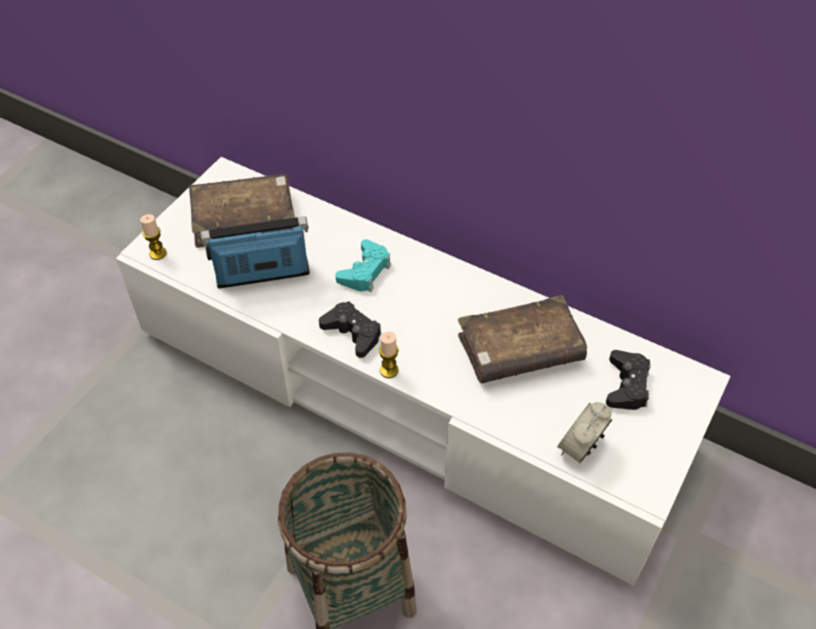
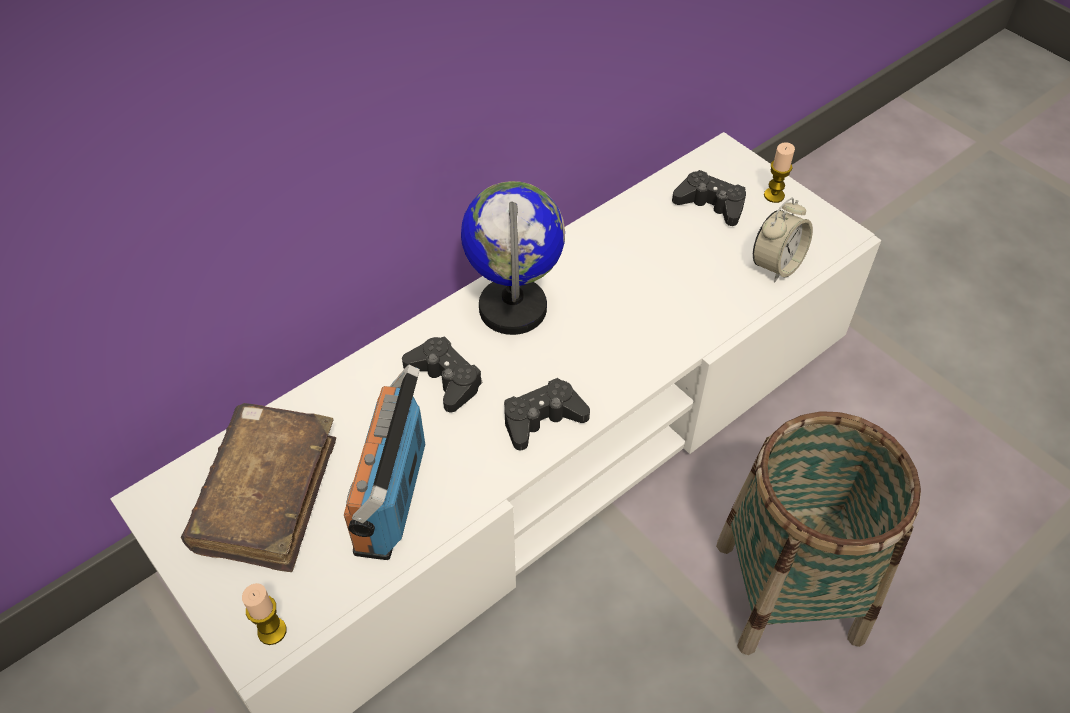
camera: 70 degrees left, 0 degrees up
(365, 271) = (445, 379): turquoise game controller -> black game controller
(389, 370) = (615, 398): candle -> candle (774, 195)
(445, 289) = (513, 308): none -> globe
(520, 350) = (633, 271): brown book -> none
(580, 448) = (776, 265): alarm clock -> alarm clock turned 105 degrees counterclockwise

